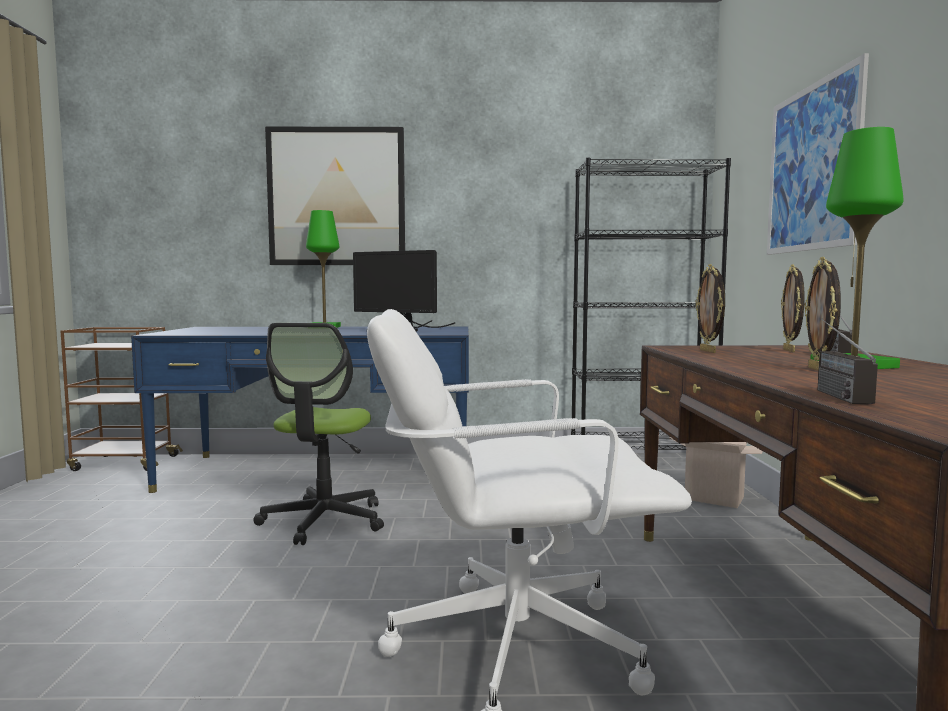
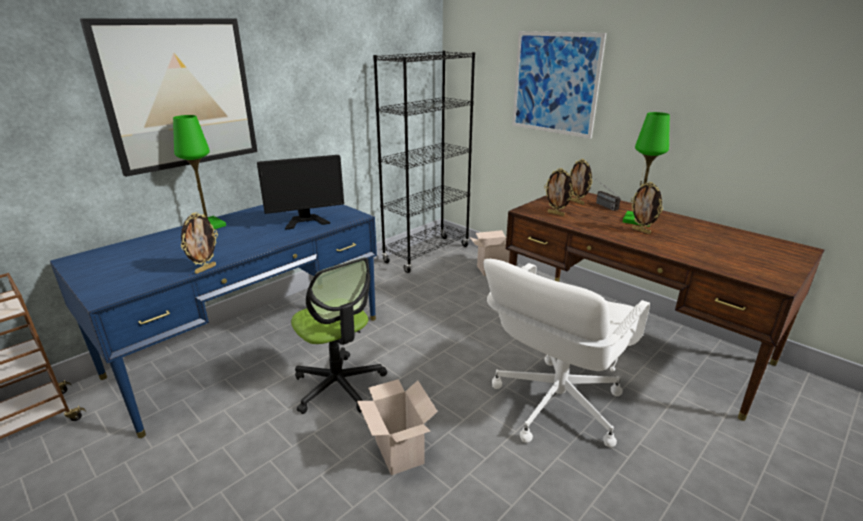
camera: 45 degrees left, 20 degrees up
(245, 334) = (205, 269): none -> picture frame
(257, 585) = (397, 451): none -> cardboard box
(832, 393) = (698, 260): radio -> none

